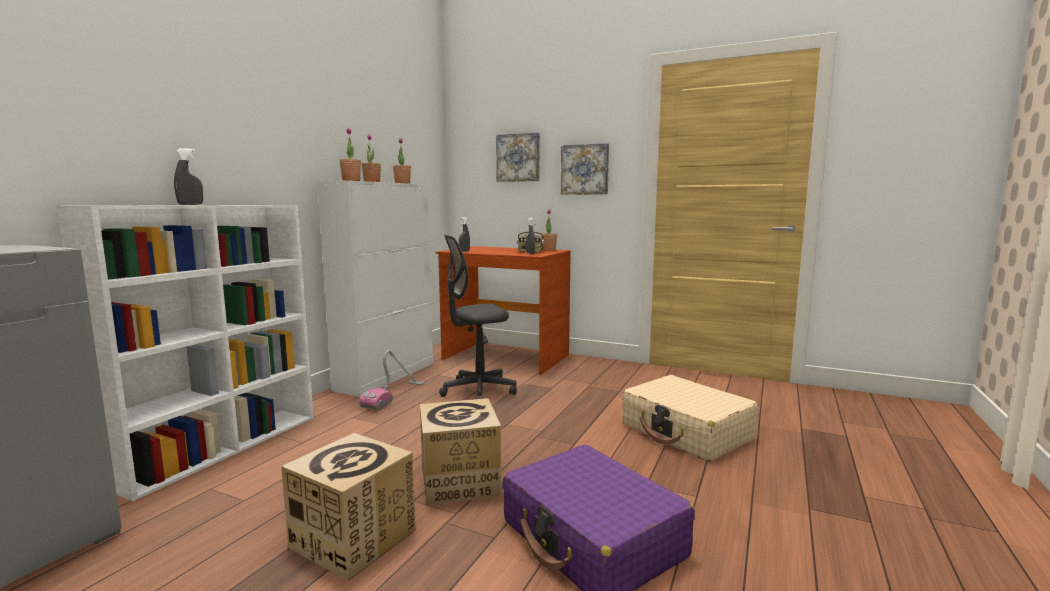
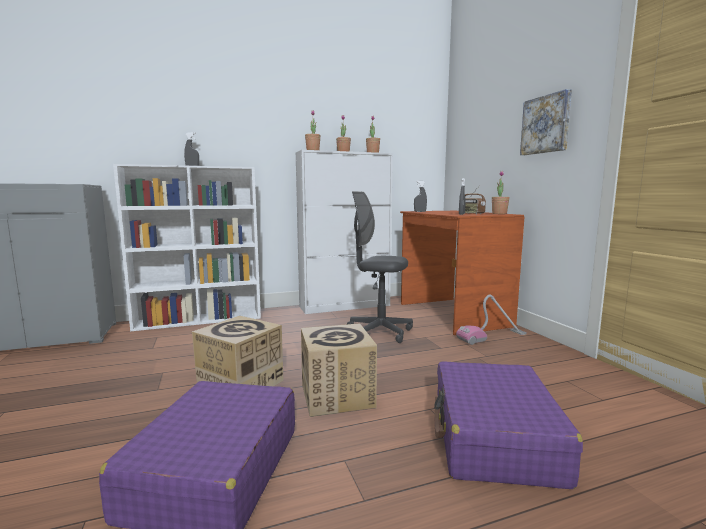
camera: 45 degrees right, 0 degrees up
(353, 538) = (137, 389): cardboard box -> cardboard box (337, 395)
(394, 395) = (324, 319): vacuum cleaner -> vacuum cleaner (492, 337)
(518, 158) = (492, 122): picture -> none
(686, 432) = (494, 438): beige suitcase -> purple suitcase

